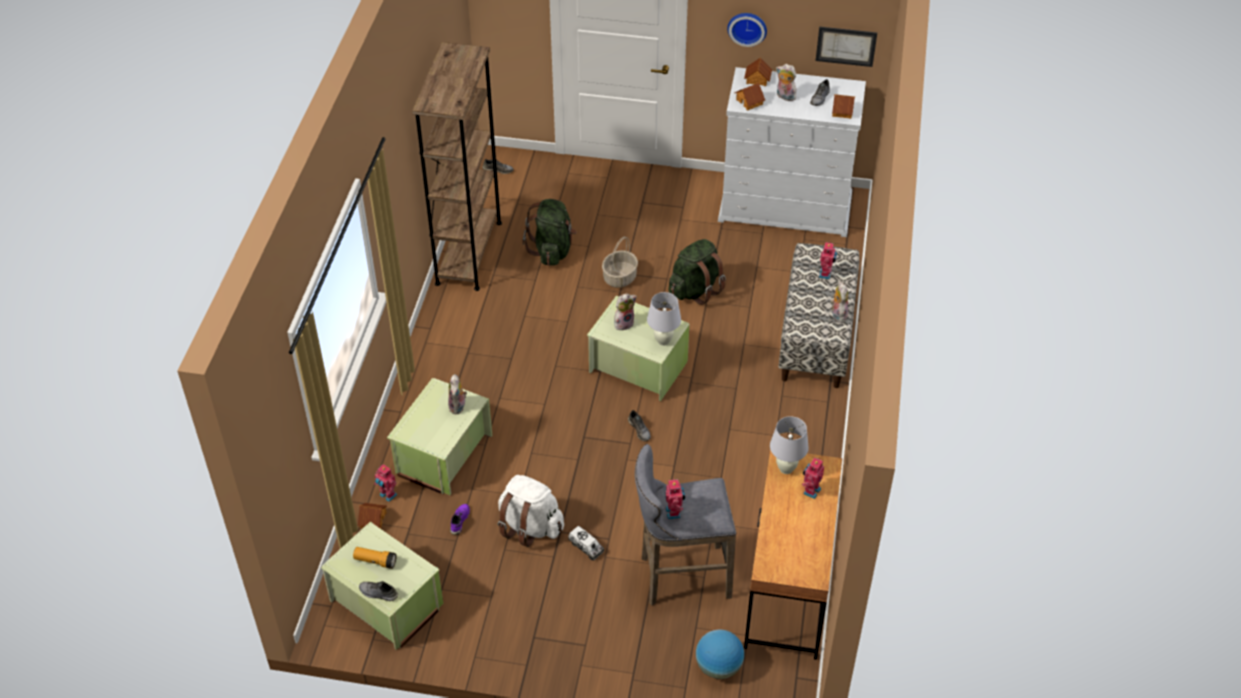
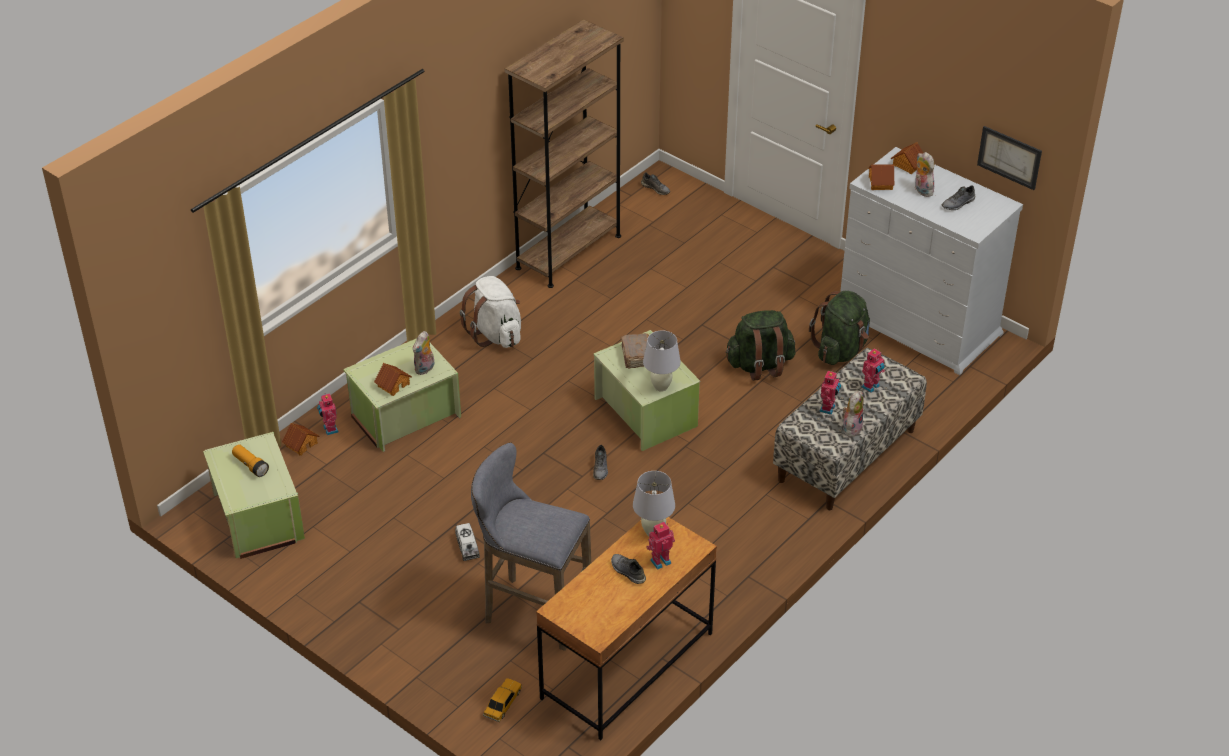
camera: 30 degrees right, 5 degrees down
(378, 594) = (231, 492): grey shoe -> grey shoe (627, 572)
(459, 521) = (373, 476): purple shoe -> none
(530, 526) = (431, 508): white backpack -> white backpack (495, 334)
(552, 250) = (648, 278): green backpack -> green backpack (841, 350)
(619, 277) = (694, 326): basket -> none
(624, 323) = (636, 356): plush toy -> brown book
(674, 512) = (513, 523): toy robot -> toy robot (828, 409)
(718, 667) = (503, 703): globe -> toy car
(747, 27) = (914, 105): wall clock -> none
(842, 111) = (971, 223): toy house -> toy house (393, 384)

